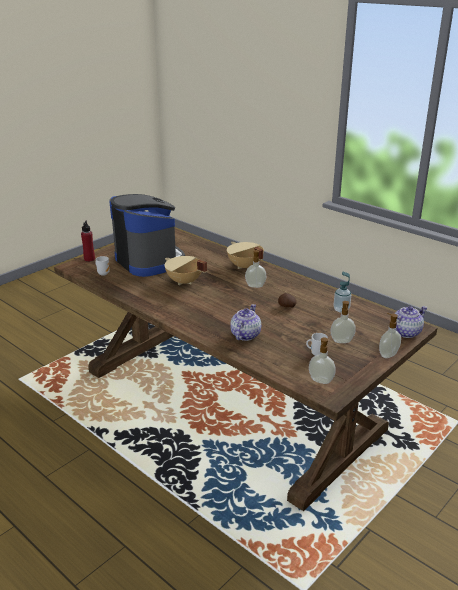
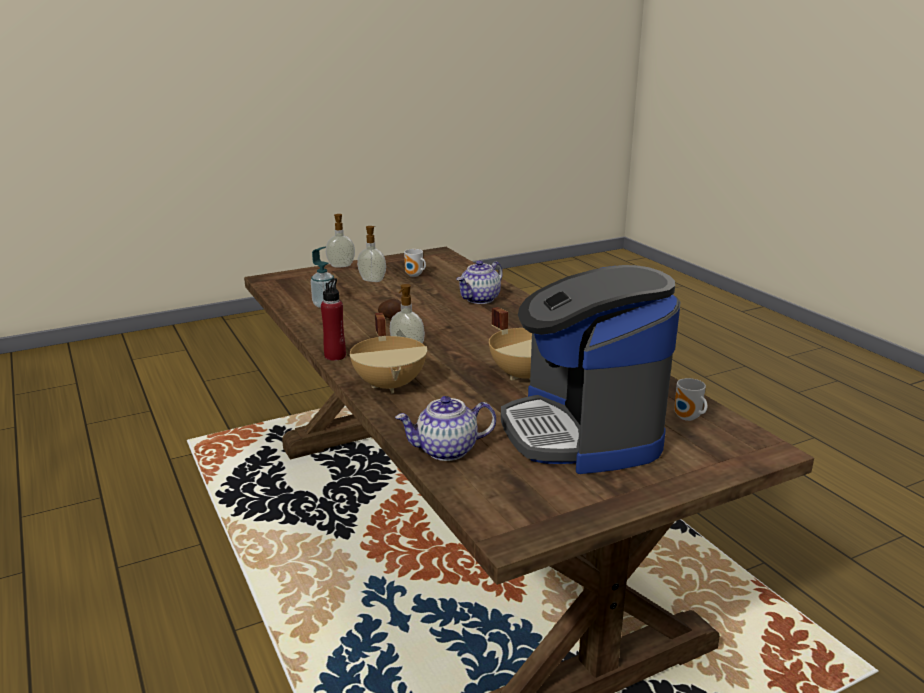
camera: 160 degrees left, 5 degrees down
(89, 259) = (729, 463): red bottle -> red bottle (335, 356)
(320, 381) = (436, 260): soap dispenser -> none
(405, 332) = (288, 277): teapot -> teapot (446, 450)

